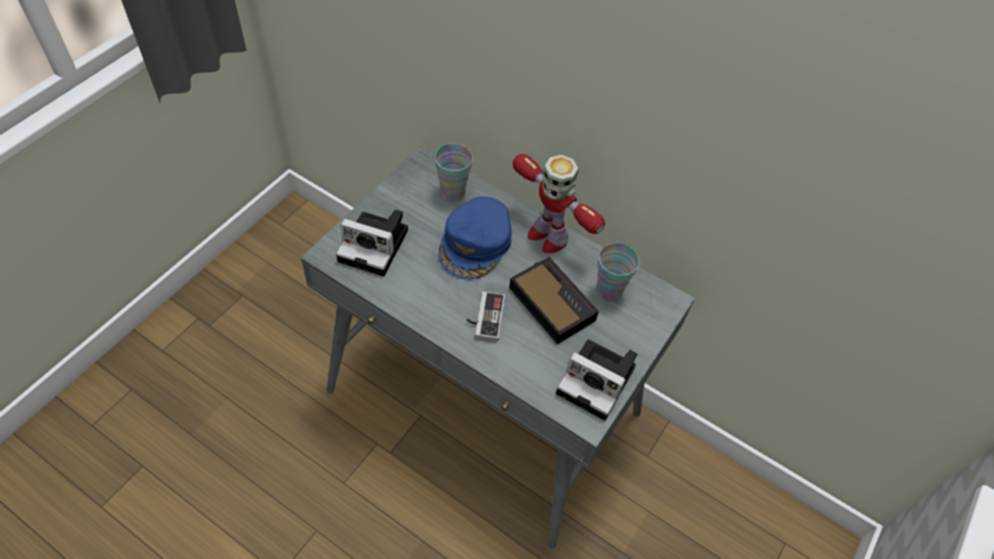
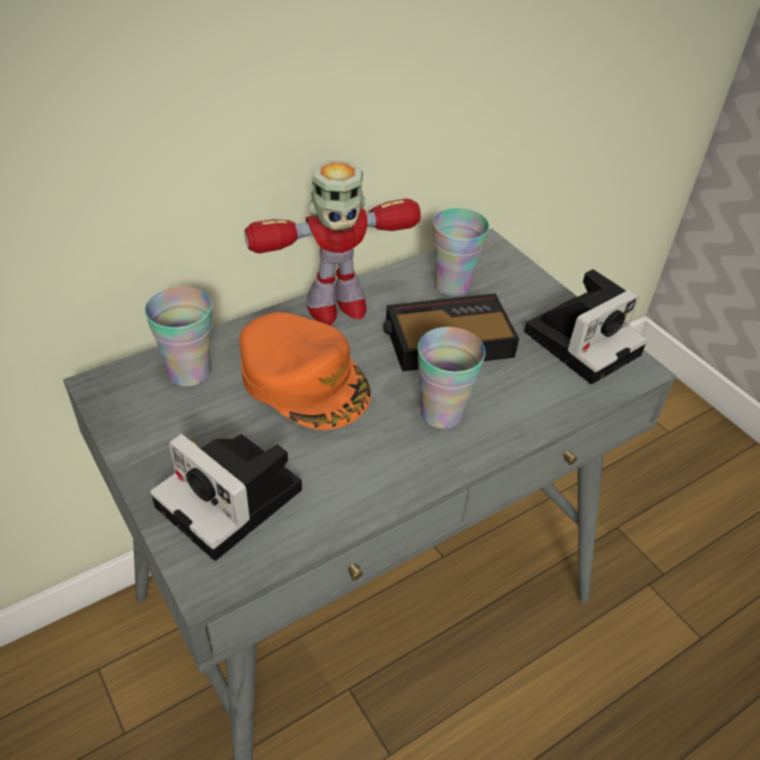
camera: 65 degrees left, 10 degrees down
(376, 245) = (234, 500): camera -> camera turned 90 degrees clockwise
(475, 243) = (305, 379): blue cap -> orange cap
(484, 317) = (441, 413): game controller -> cup

